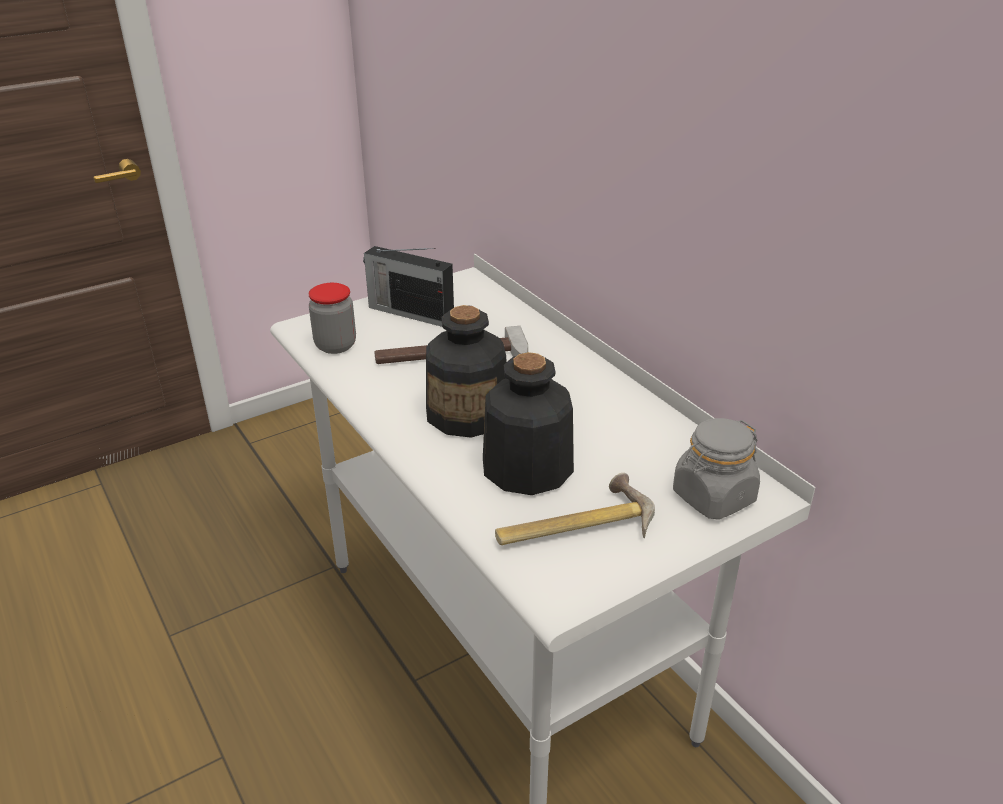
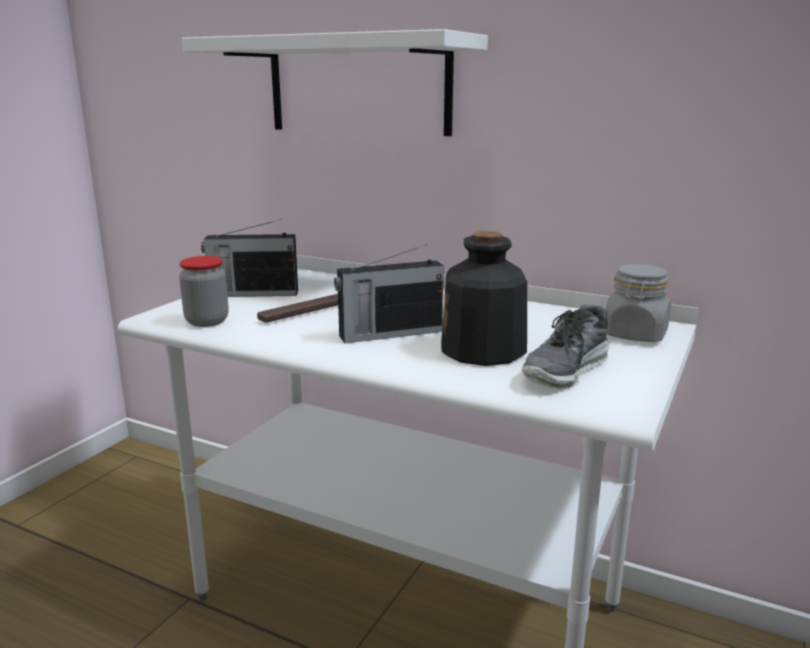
camera: 30 degrees left, 15 degrees down
(468, 414) = (389, 334): bottle -> radio
(549, 102) = (357, 86): none -> white shelf
(573, 525) = (566, 370): hammer -> shoe

